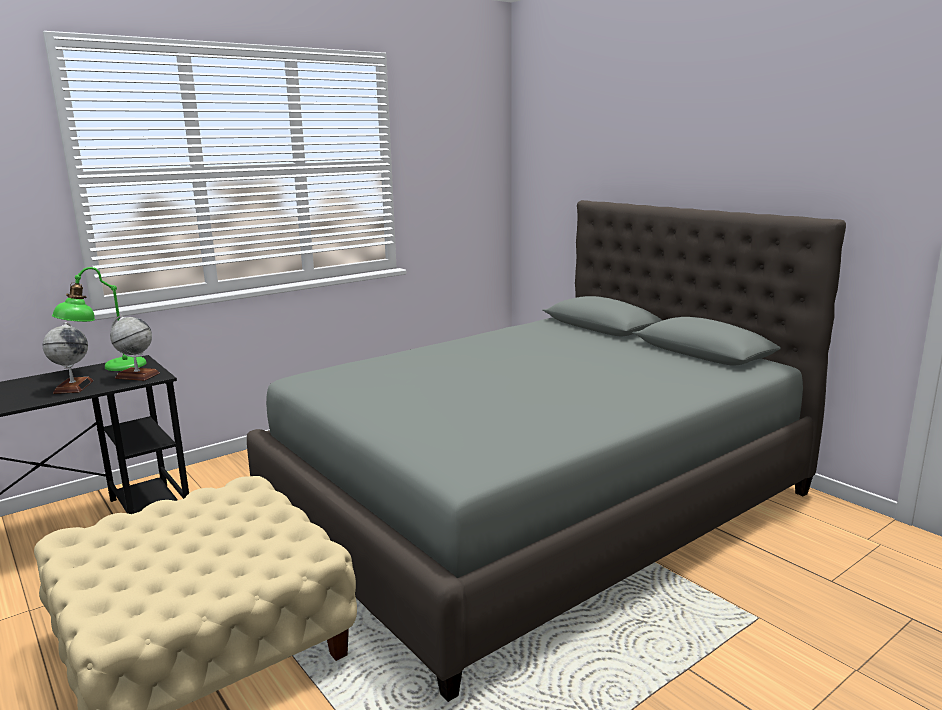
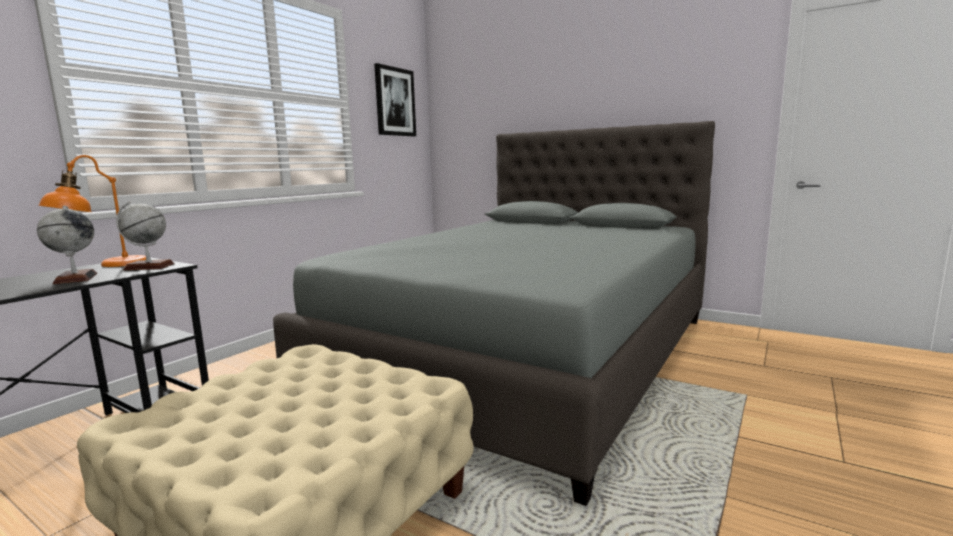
camera: 20 degrees left, 5 degrees down
(107, 368) = (104, 266): green table lamp -> orange table lamp
(459, 152) = (395, 102): none -> picture

